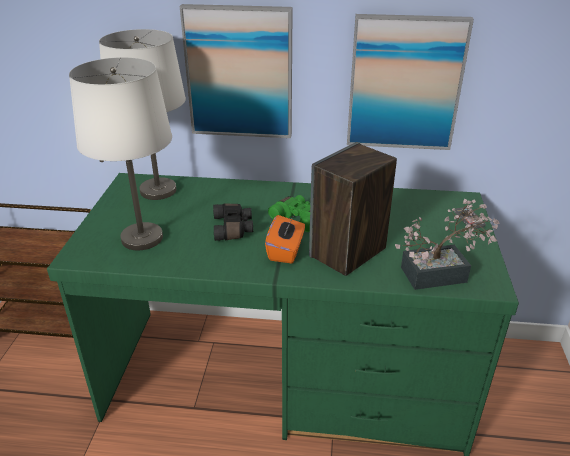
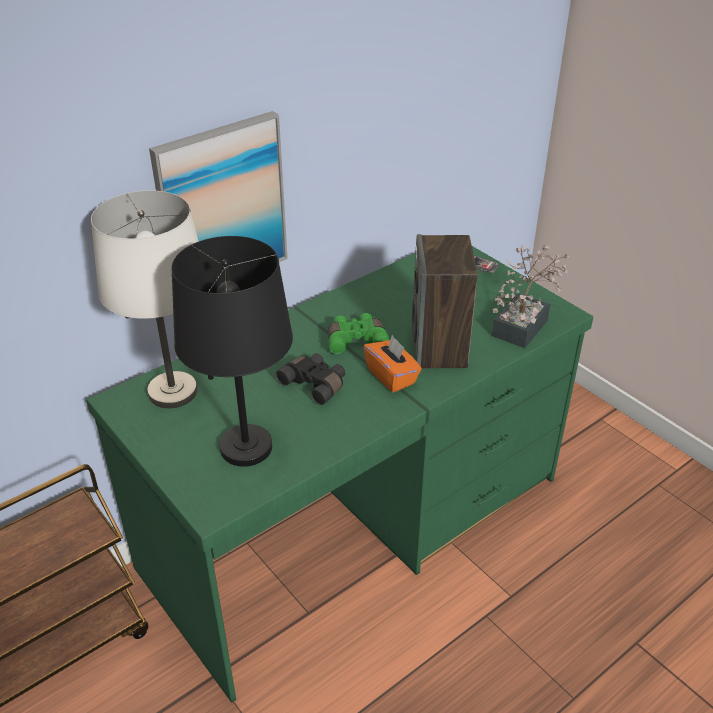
camera: 45 degrees left, 5 degrees up
(142, 238) = (245, 447): white table lamp -> black table lamp
(404, 83) = (382, 154): picture -> none

